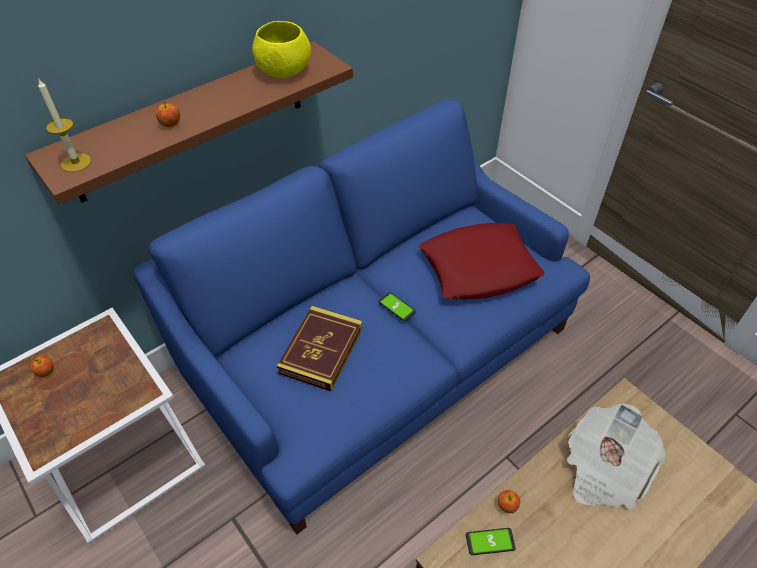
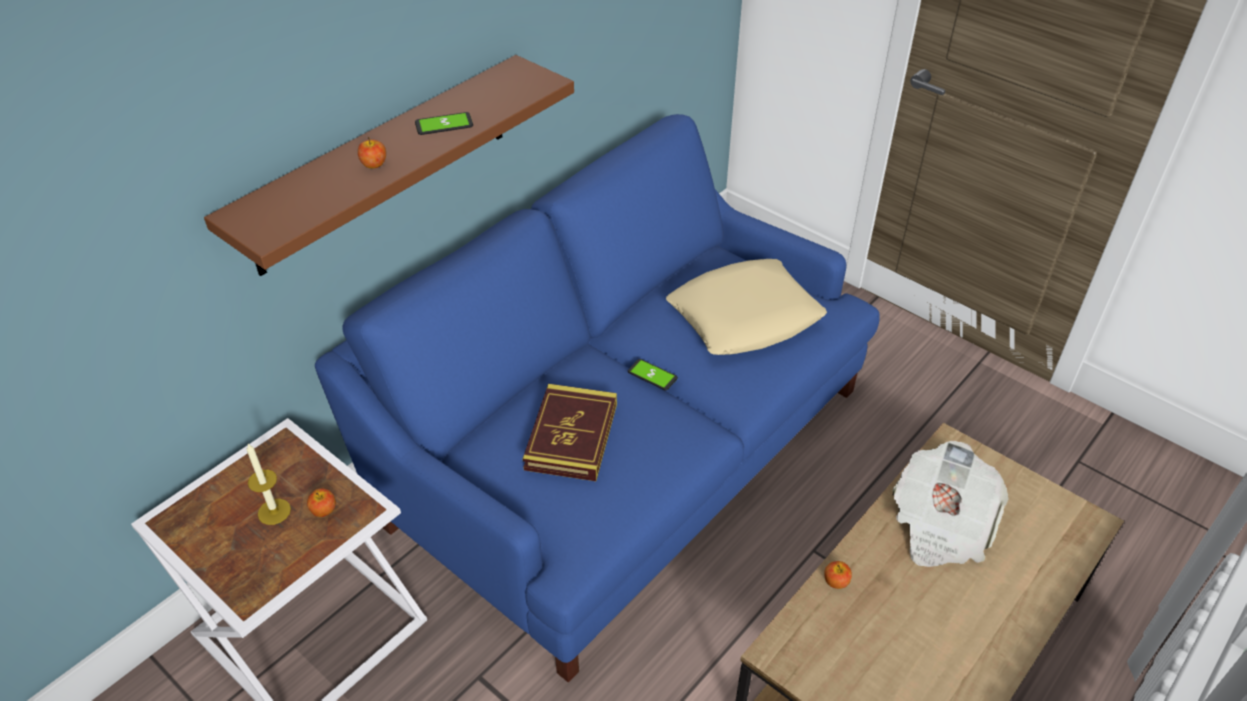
camera: 10 degrees left, 5 degrees down
(45, 371) = (222, 505): apple -> apple (324, 510)
(76, 162) = (274, 219): candle -> candle (274, 511)
(283, 71) = (491, 93): yellow bowl -> none
(479, 268) = (745, 316): red pillow -> beige pillow
(490, 542) = (824, 624): phone -> phone (444, 125)

